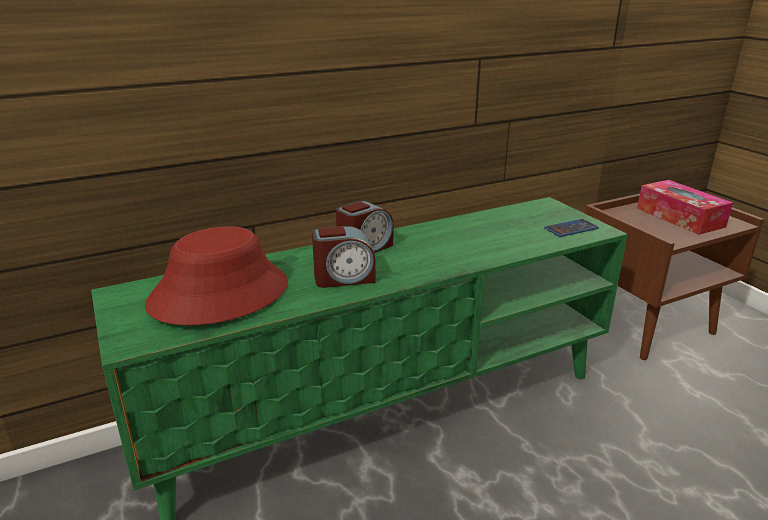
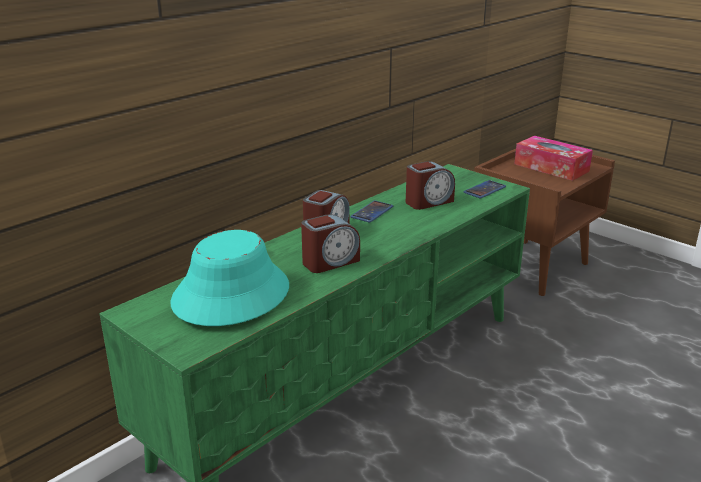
camera: 20 degrees left, 0 degrees up
(219, 294) = (231, 294): red hat -> turquoise hat
(428, 234) = (372, 212): none -> phone
(498, 232) = (428, 202): none -> alarm clock

